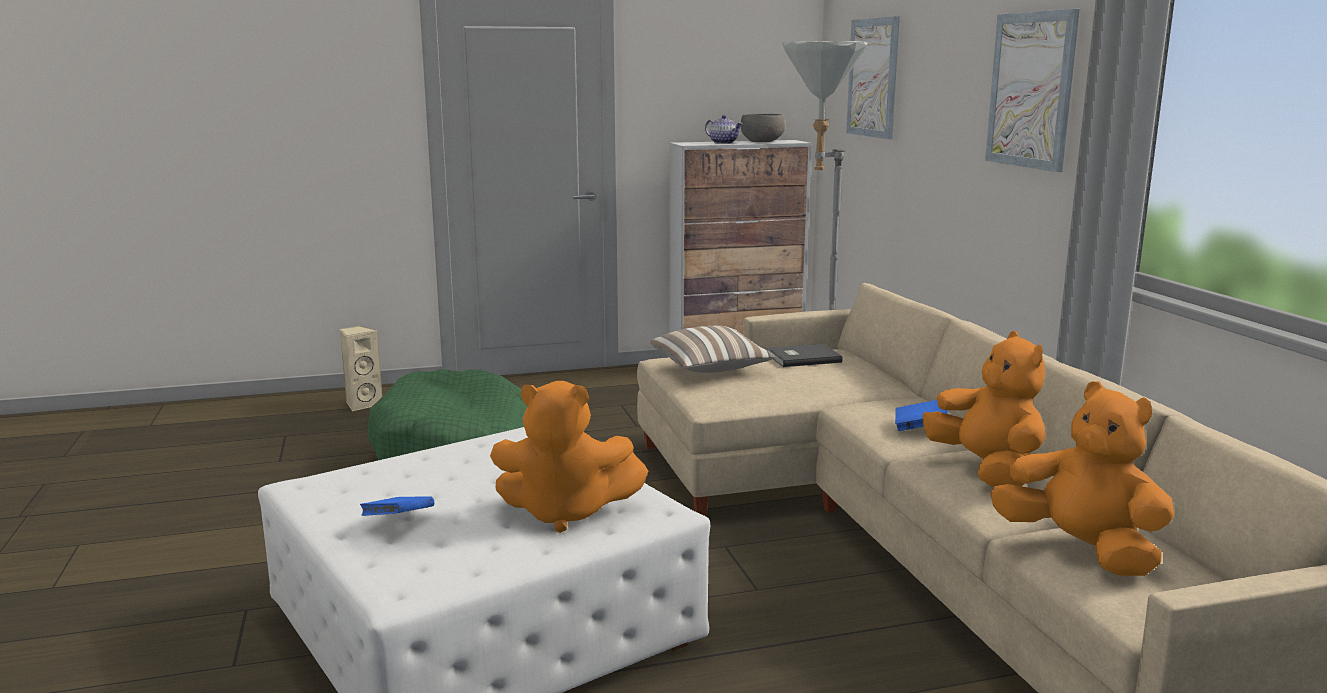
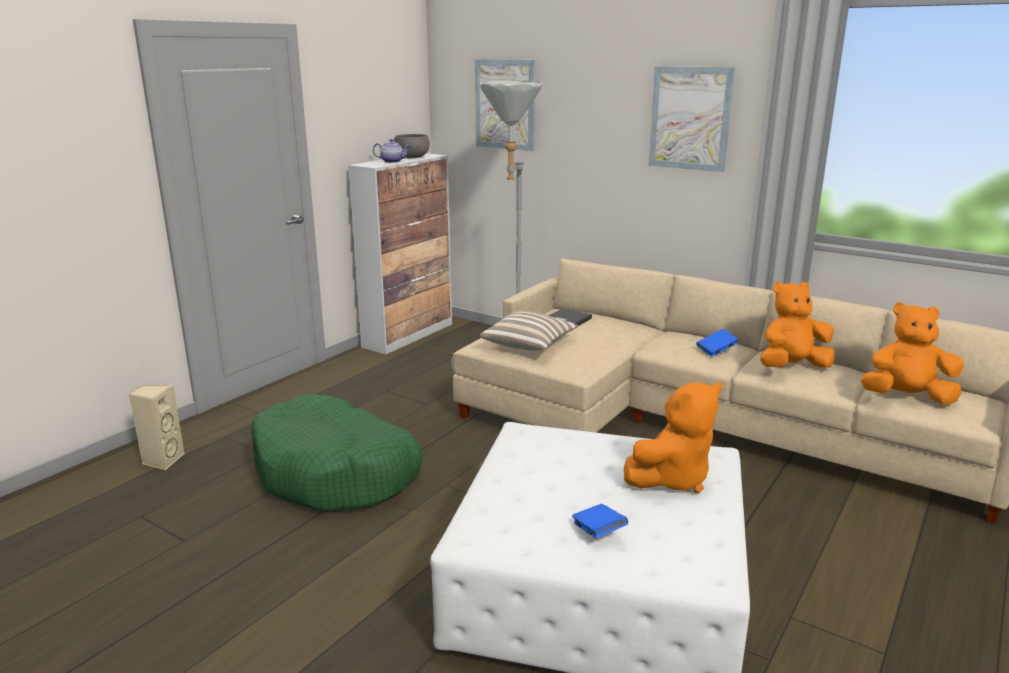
camera: 40 degrees left, 5 degrees up
(986, 470) = (792, 367): orange plush toy -> orange plush toy turned 45 degrees counterclockwise

